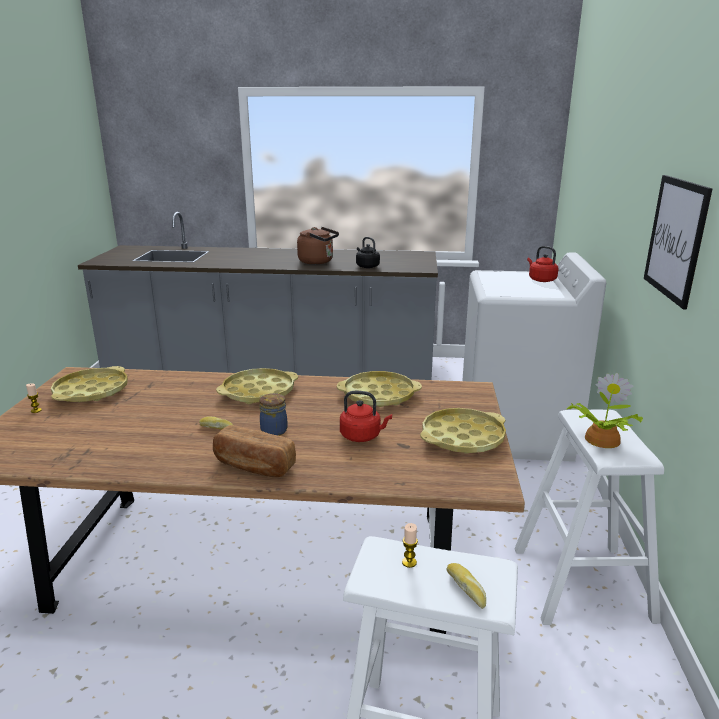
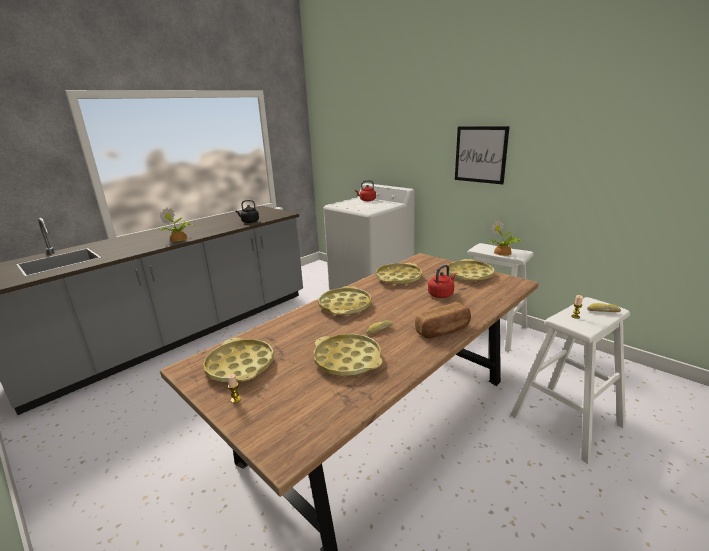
camera: 50 degrees left, 0 degrees up
(137, 433) = (347, 360): none -> yellow tray
(271, 264) = (178, 239): none -> potted plant
(274, 430) = (405, 314): jar -> none
(318, 262) = (208, 228): brown kettle -> none

